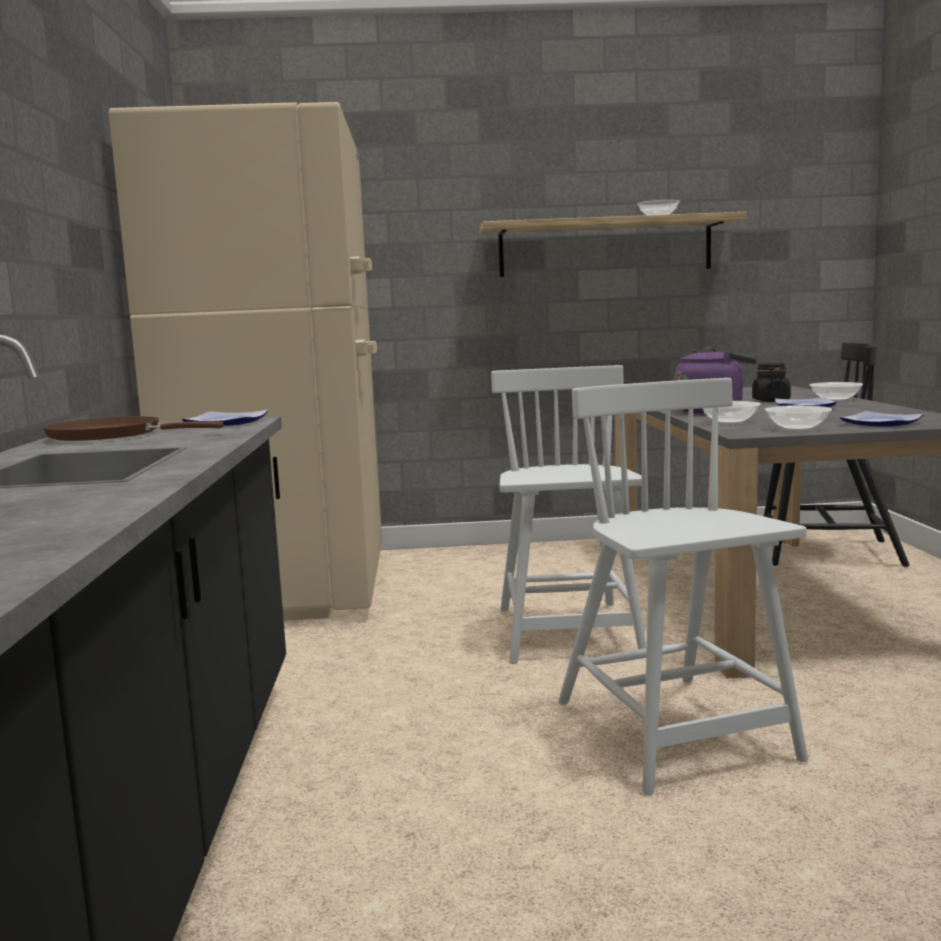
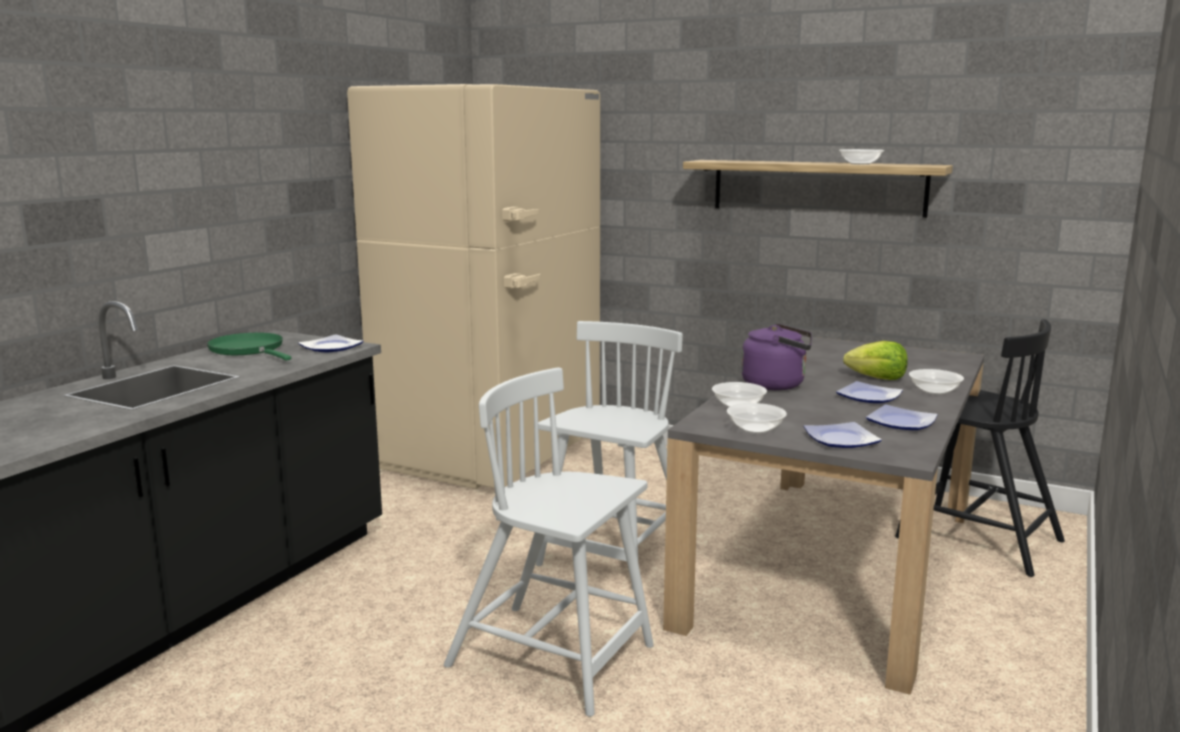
camera: 30 degrees right, 5 degrees up
(112, 435) = (249, 350): brown frying pan -> green frying pan
(675, 732) = (554, 658): white chair -> white chair turned 75 degrees counterclockwise
(770, 400) = (877, 378): black jar -> lettuce
(882, 412) = (901, 423): none -> plate

